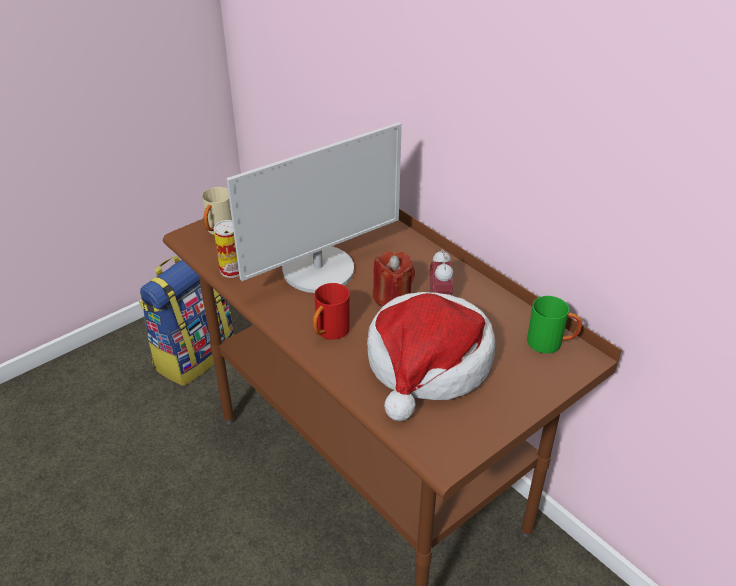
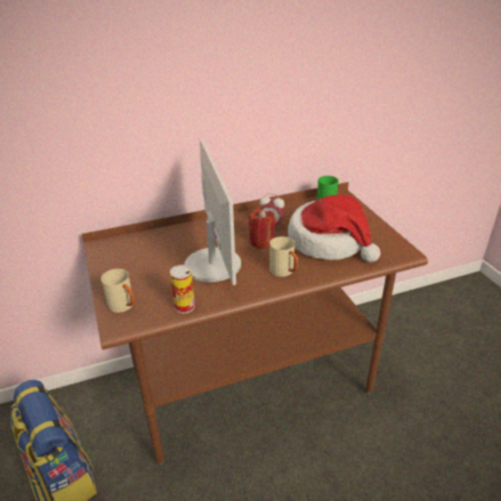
camera: 70 degrees left, 5 degrees down
(329, 333) = (285, 272): red mug -> beige mug

